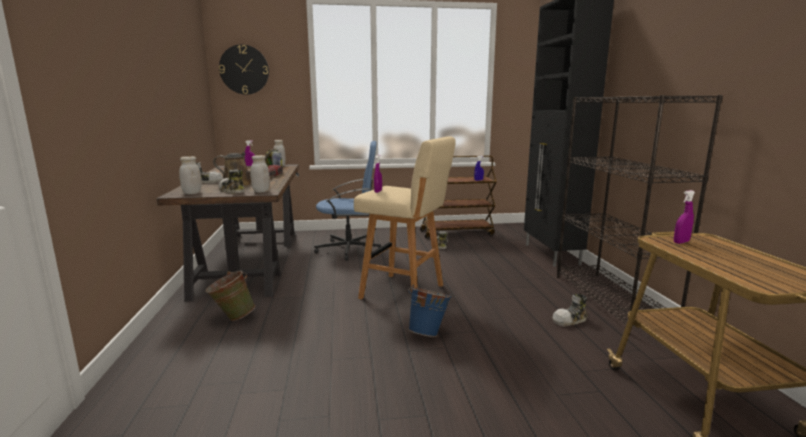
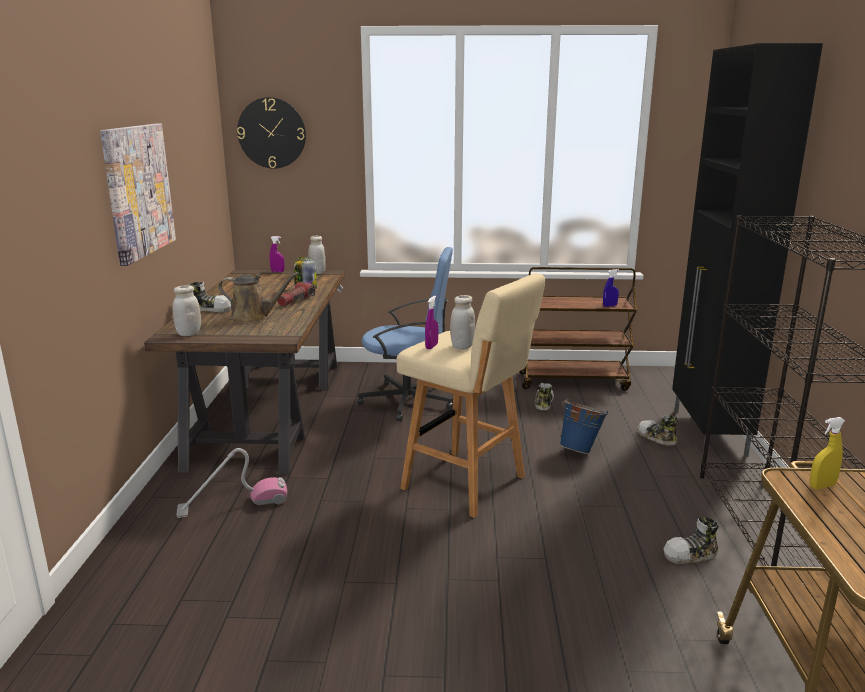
camera: 10 degrees right, 5 degrees up
(150, 85) = (138, 191): none -> picture
(231, 191) = (239, 331): shoe -> shoe (656, 438)
(232, 317) = (233, 504): green bucket -> vacuum cleaner
(261, 191) = (276, 334): white jar -> white jar (462, 346)
(428, 333) = (481, 554): blue bucket -> blue bucket (581, 450)
(681, 242) = (822, 486): purple spray bottle -> yellow spray bottle

